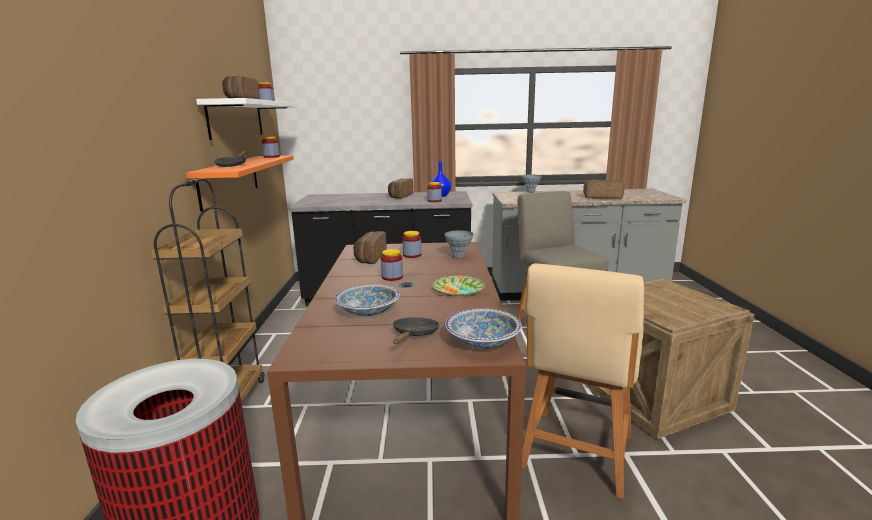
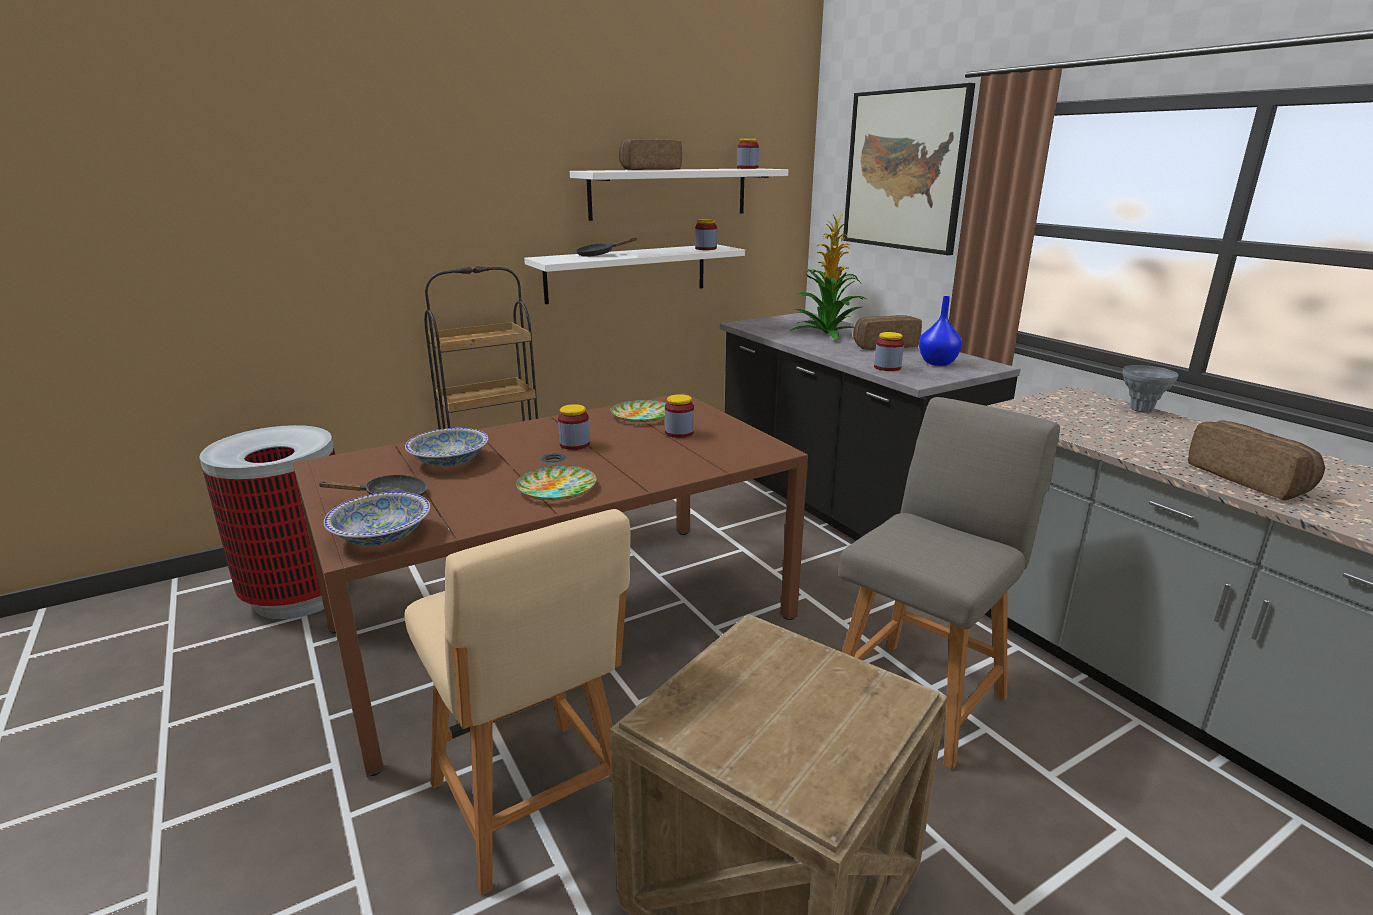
camera: 60 degrees right, 5 degrees up
(229, 180) = (627, 273): orange shelf -> white shelf
(356, 103) = (904, 170): none -> picture
(358, 198) = (827, 333): none -> potted plant
(369, 257) = (642, 415): bread -> plate
(459, 257) = (704, 459): grey vase -> none
(576, 454) = (533, 805): beige chair -> beige chair turned 120 degrees counterclockwise

